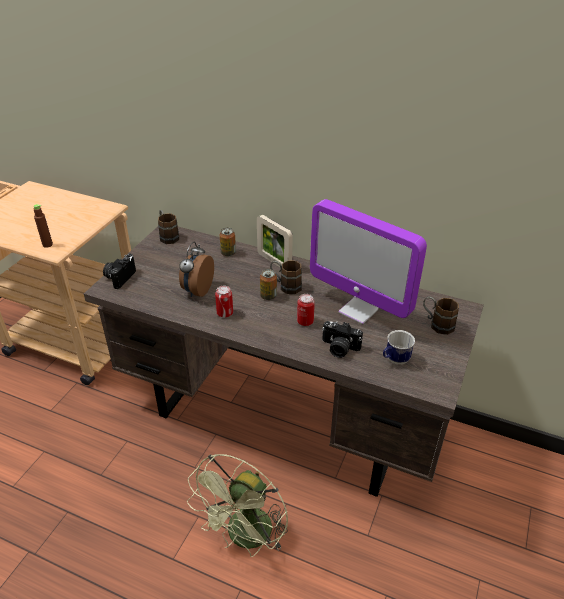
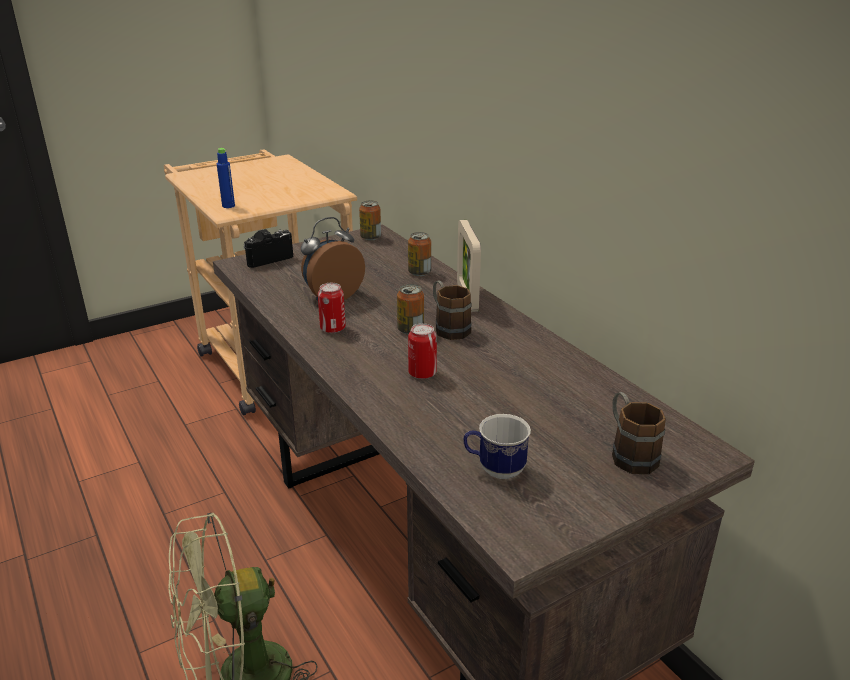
camera: 35 degrees right, 10 degrees down
(47, 244) = (228, 206): brown bottle -> blue bottle
(167, 236) = (370, 237): brown mug -> can
(339, 348) = (429, 421): camera -> none
(359, 310) = (518, 389): monitor -> none

